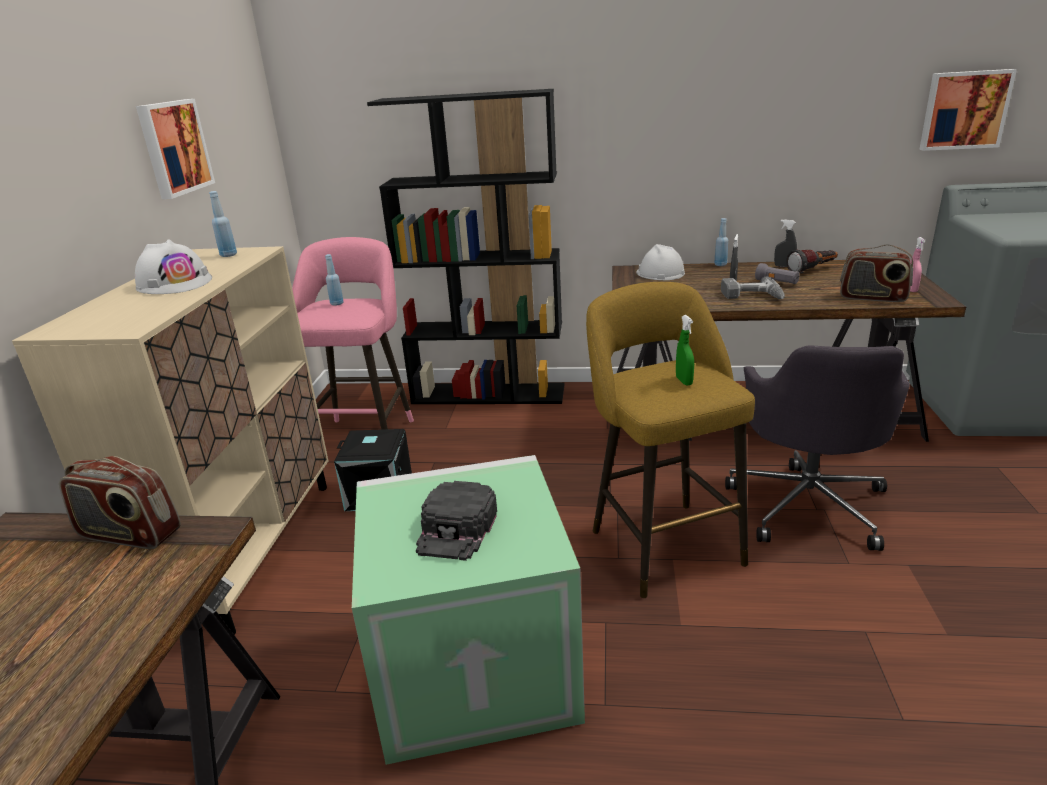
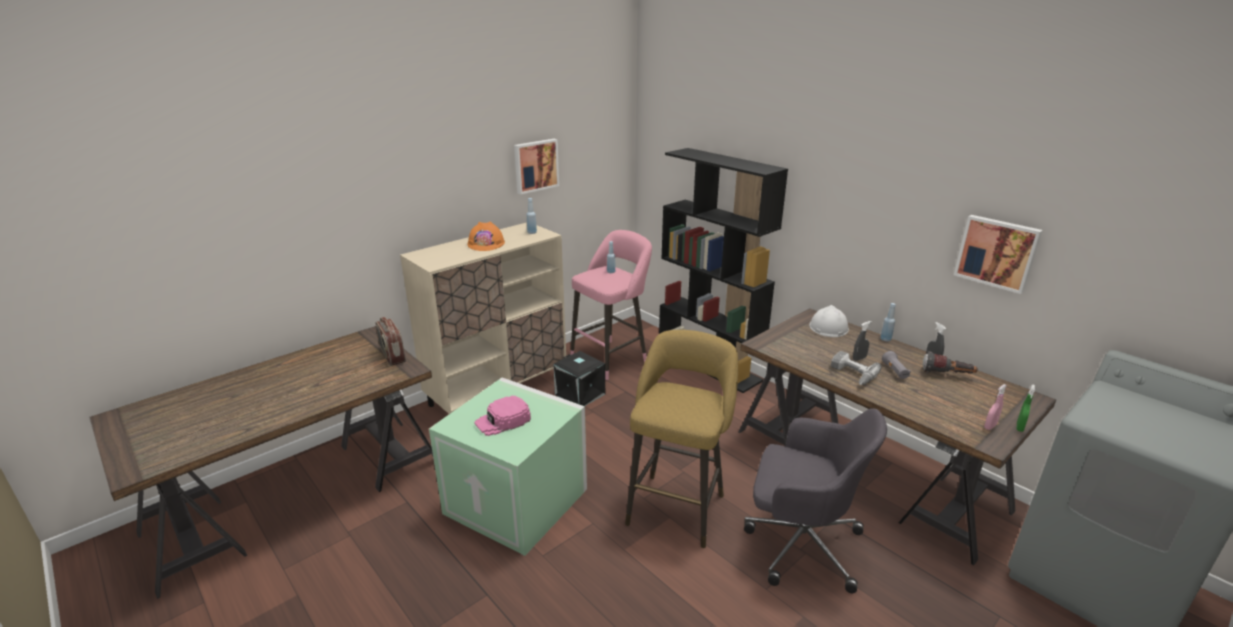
camera: 40 degrees right, 0 degrees up
(175, 283) = (486, 244): white hard hat -> orange hard hat
(457, 528) = (503, 420): black cap -> pink cap
(684, 381) = (685, 405): green spray bottle -> green spray bottle (1019, 427)
(808, 504) = (800, 543): grey office chair -> grey office chair turned 120 degrees counterclockwise
(872, 297) = (941, 417): radio -> none
(964, 110) = (1145, 284): picture -> picture (997, 252)

